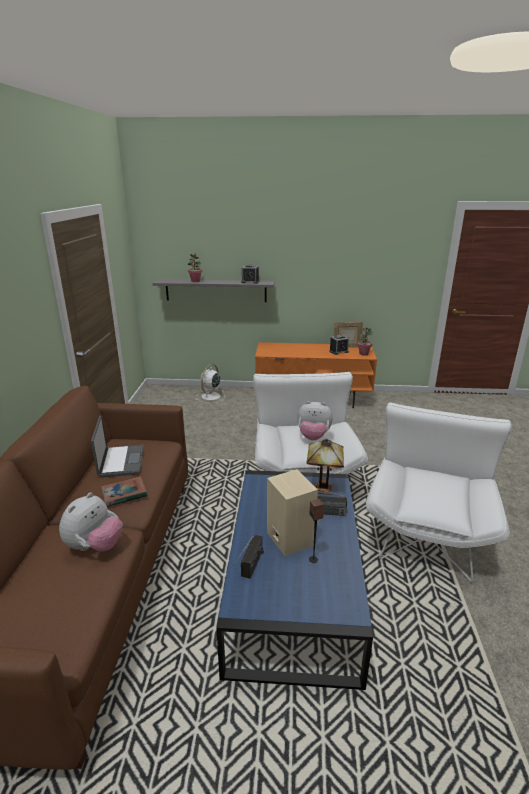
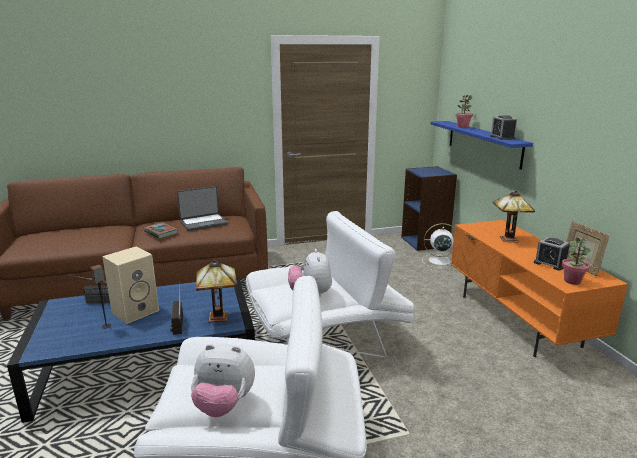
camera: 70 degrees right, 5 degrees down
(95, 546) = (103, 238): plush toy -> plush toy (224, 405)
(171, 391) = (425, 242): none -> blue bookcase
(216, 290) = (483, 143): grey shelf -> blue shelf
(296, 350) = (508, 240): none -> table lamp

